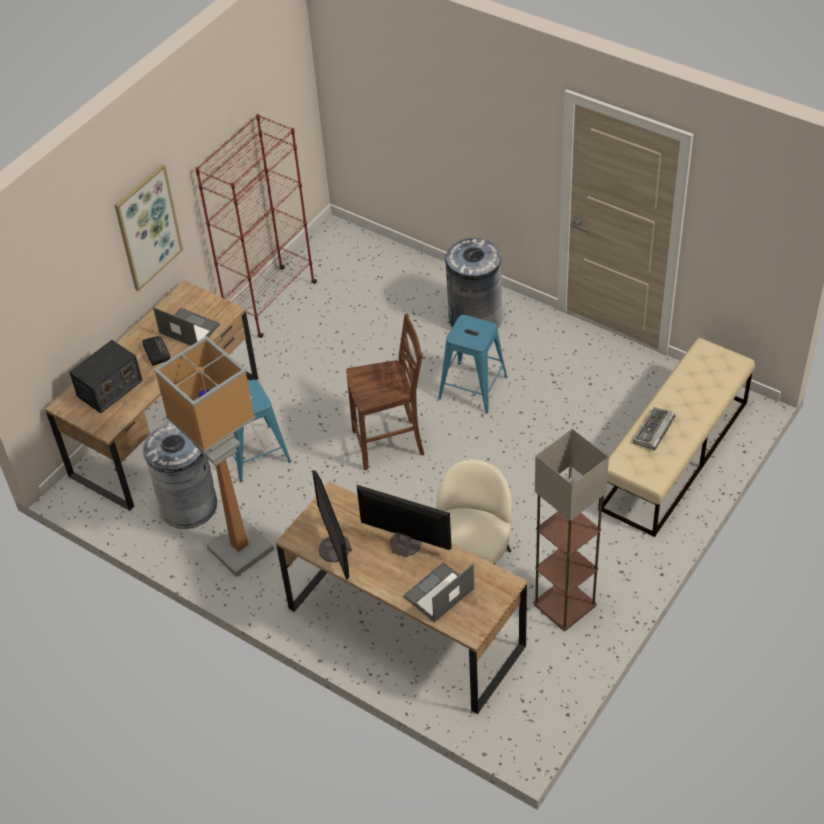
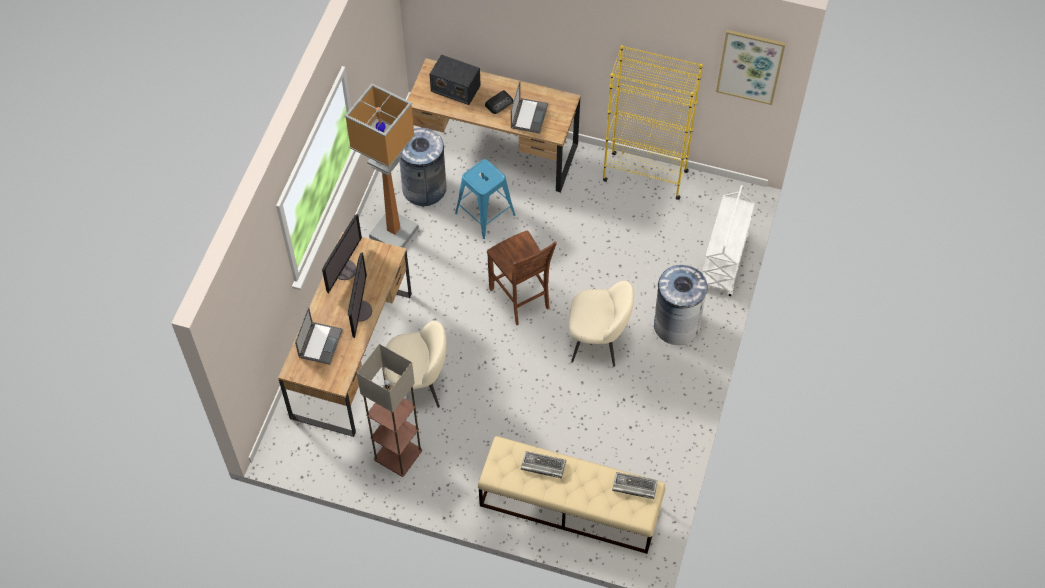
camera: 70 degrees right, 10 degrees up
(148, 227) = (564, 41): picture -> picture (750, 66)
(271, 302) = (644, 175): red bookcase -> yellow bookcase
(335, 549) = (344, 269): monitor -> monitor turned 150 degrees clockwise
(413, 265) = (724, 263): none -> white cart
(438, 593) = (320, 343): laptop -> laptop turned 75 degrees clockwise
(472, 388) = (598, 341): blue stool -> beige chair
(698, 361) = (634, 487): none -> keyboard

